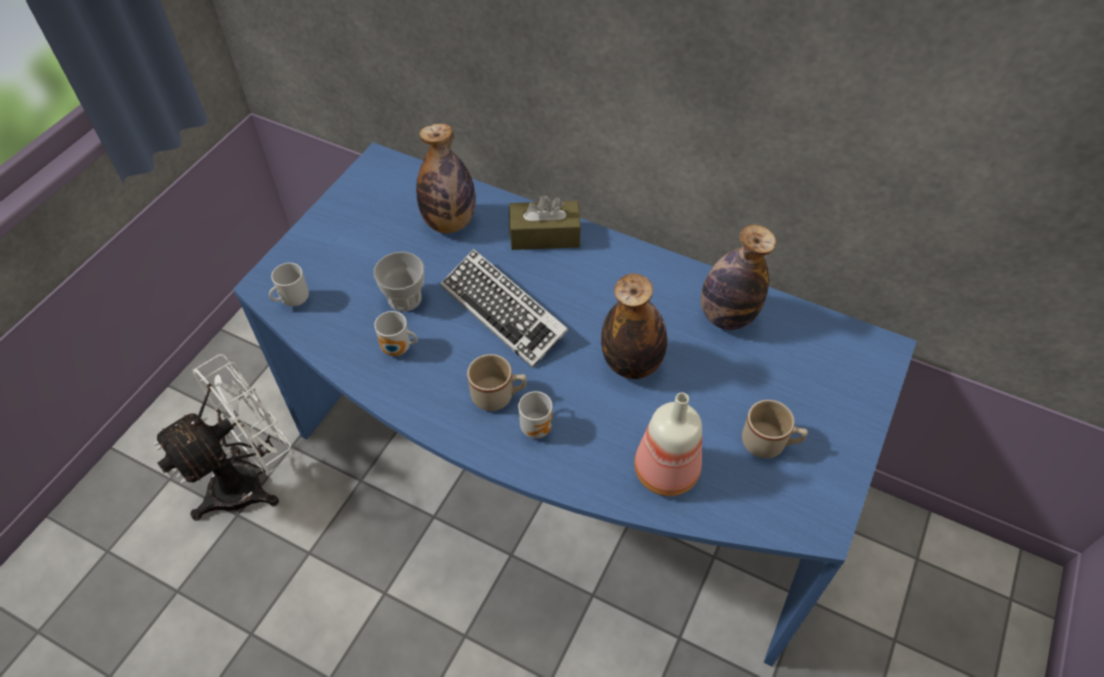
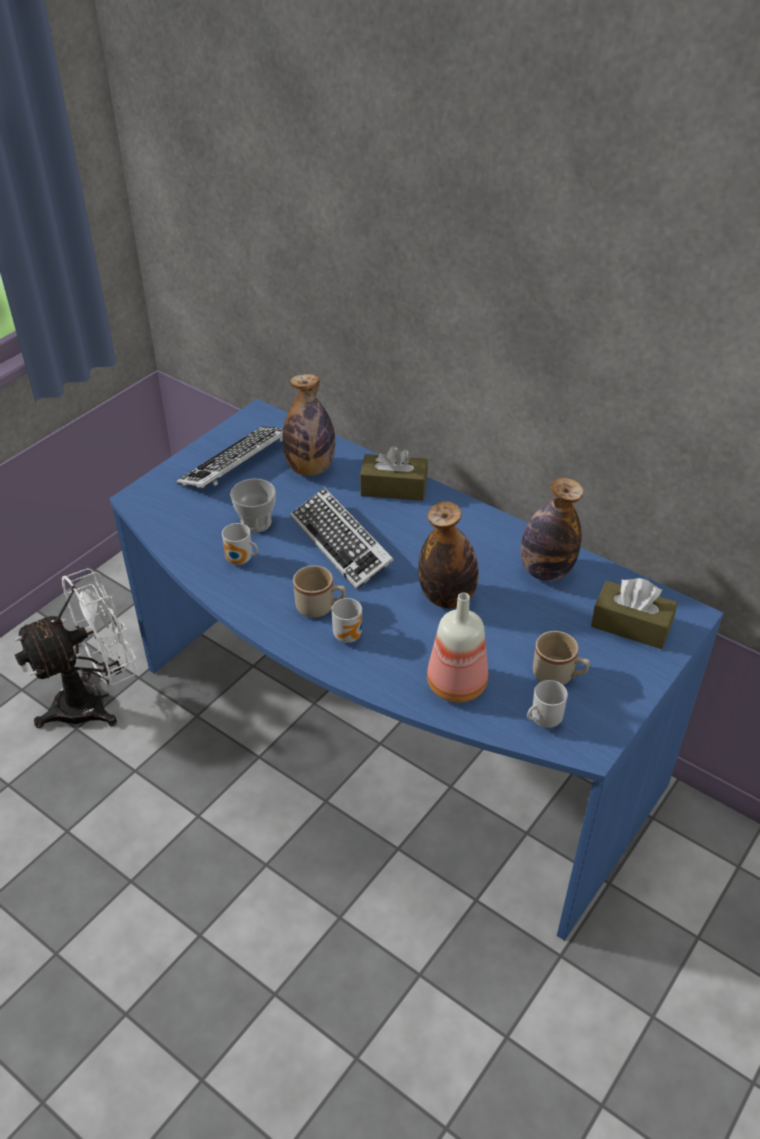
camera: 10 degrees right, 10 degrees down
(293, 300) = (159, 512): mug -> mug (543, 720)
(365, 227) = (235, 464): none -> keyboard
(828, 370) = (631, 625): none -> brown tissue box

